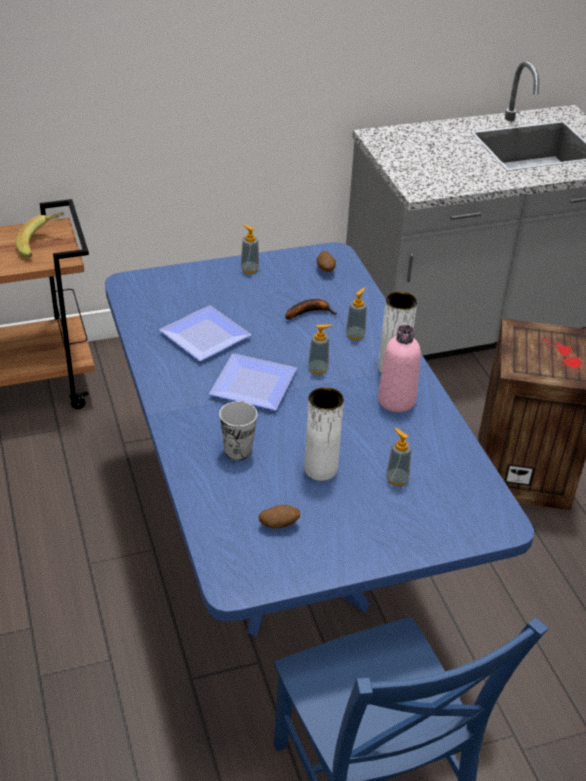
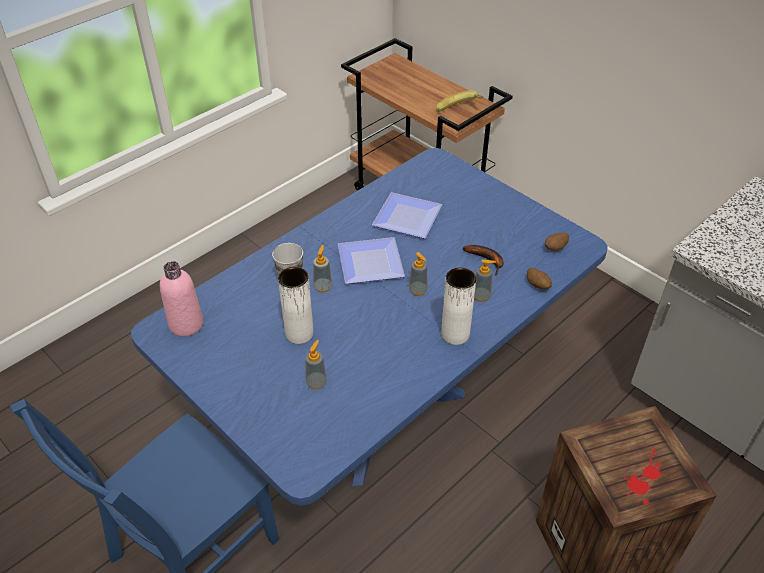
camera: 65 degrees right, 5 degrees up
(249, 269) = (512, 208): soap dispenser -> soap dispenser (323, 287)
(279, 525) = (226, 332): potato -> potato (537, 285)
(396, 400) = (415, 350): pink bottle -> pink bottle (186, 324)

